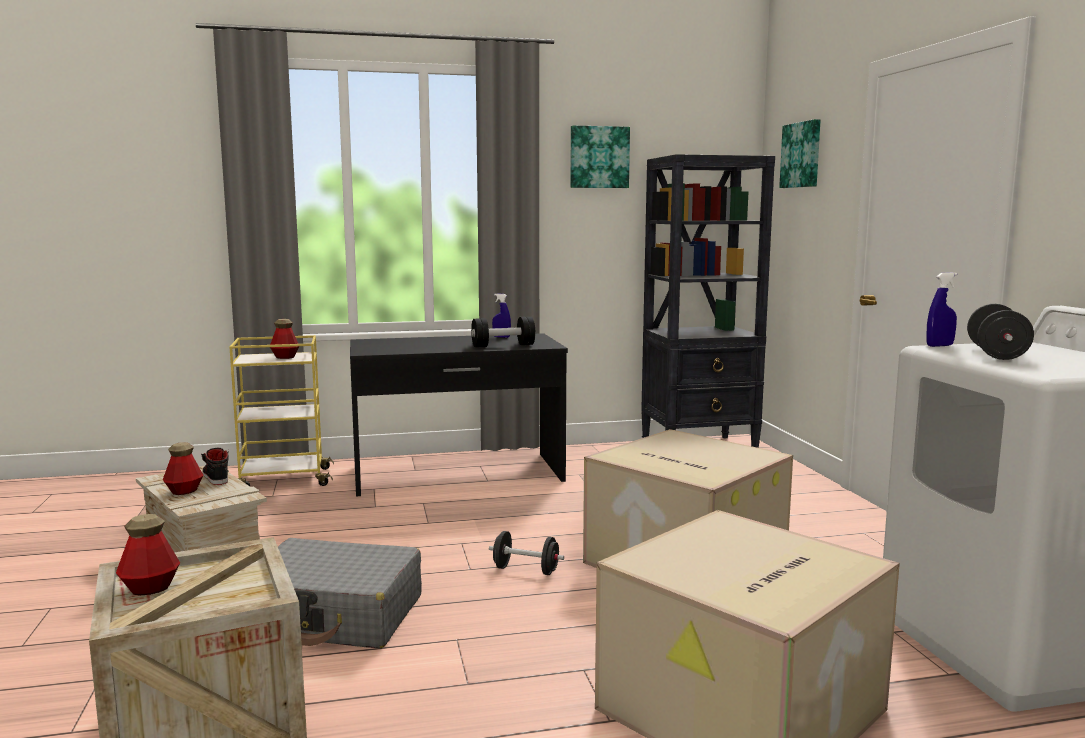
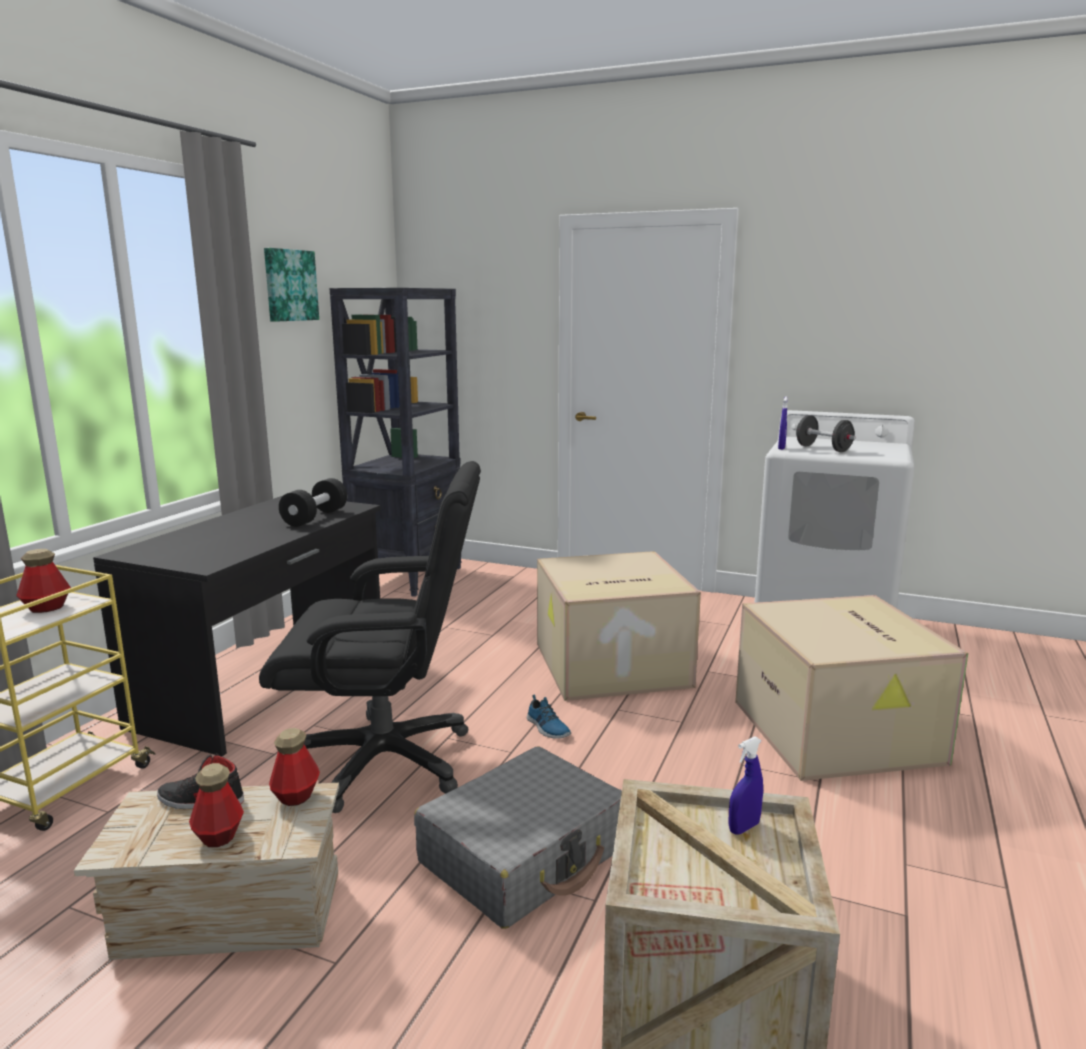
camera: 55 degrees left, 5 degrees up
(150, 588) = (686, 883): bottle -> bottle (296, 796)
(406, 536) = (386, 760): none -> black office chair
(501, 337) = (266, 509): blue spray bottle -> blue spray bottle (744, 828)
(526, 570) = (547, 728): black dumbbell -> shoe
(802, 155) = (468, 287): picture -> none

